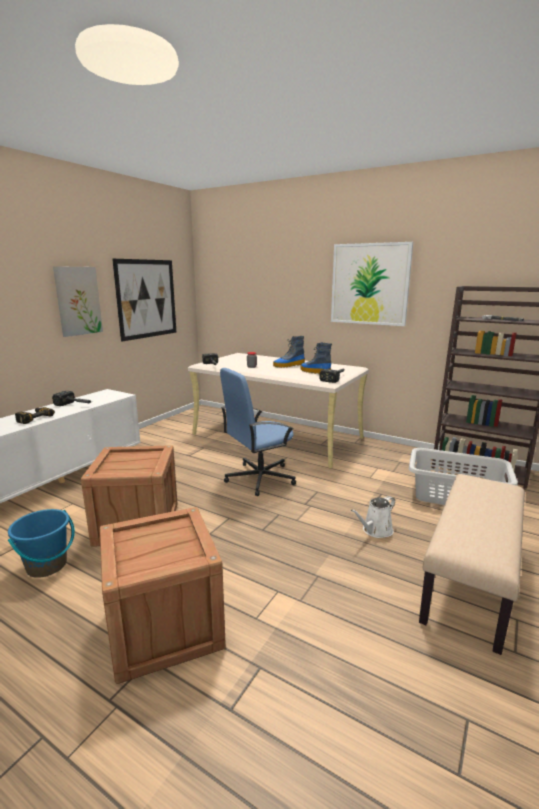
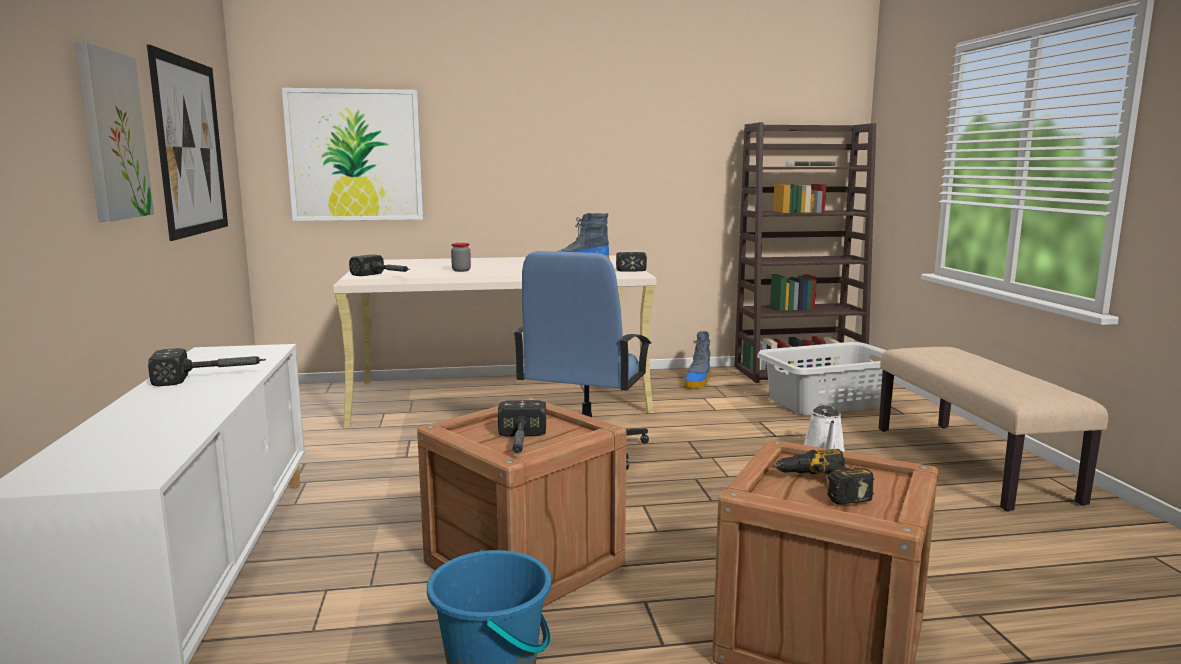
camera: 40 degrees left, 5 degrees down
(33, 418) = (177, 411): power drill -> power drill (821, 486)
(114, 469) = (520, 446): none -> hammer
(289, 365) = (513, 263): boot -> boot (698, 382)
(369, 284) = (614, 123): picture -> picture (355, 155)

